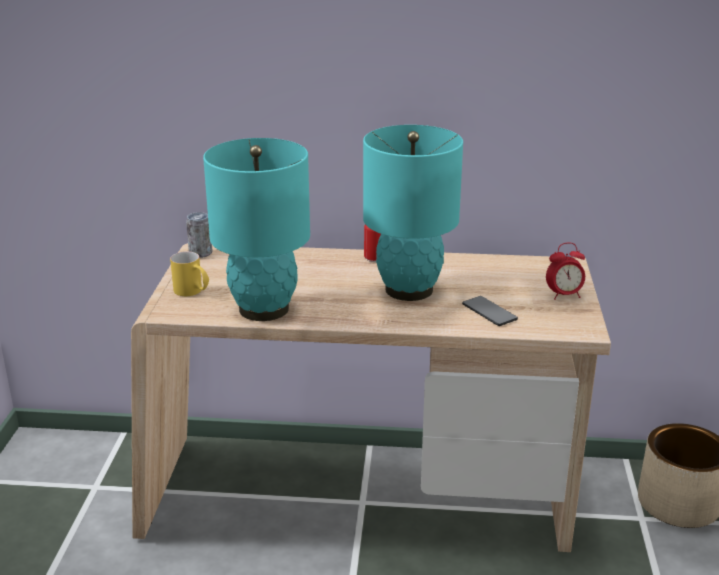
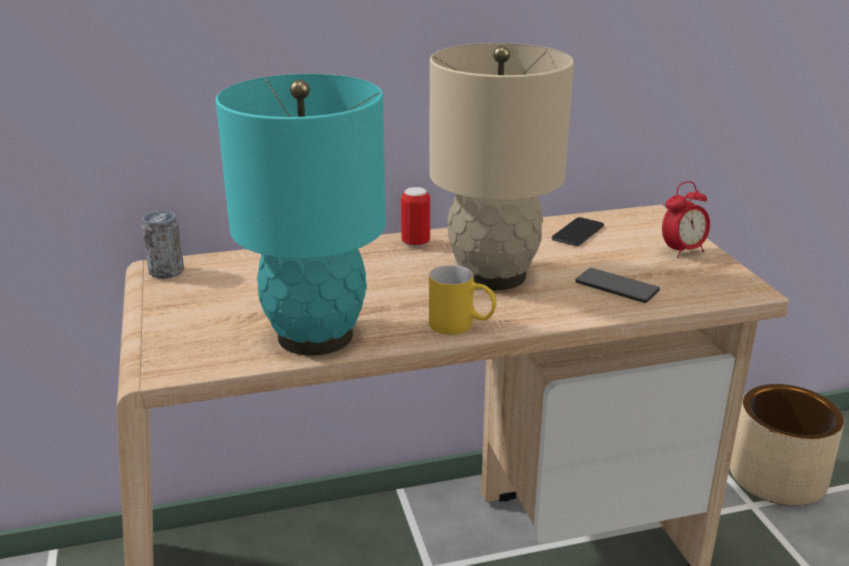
camera: 20 degrees left, 0 degrees up
(193, 292) = (190, 330): yellow mug -> yellow mug (462, 326)
(409, 290) = (493, 275): turquoise table lamp -> beige table lamp
(497, 269) = (578, 233): none -> phone

